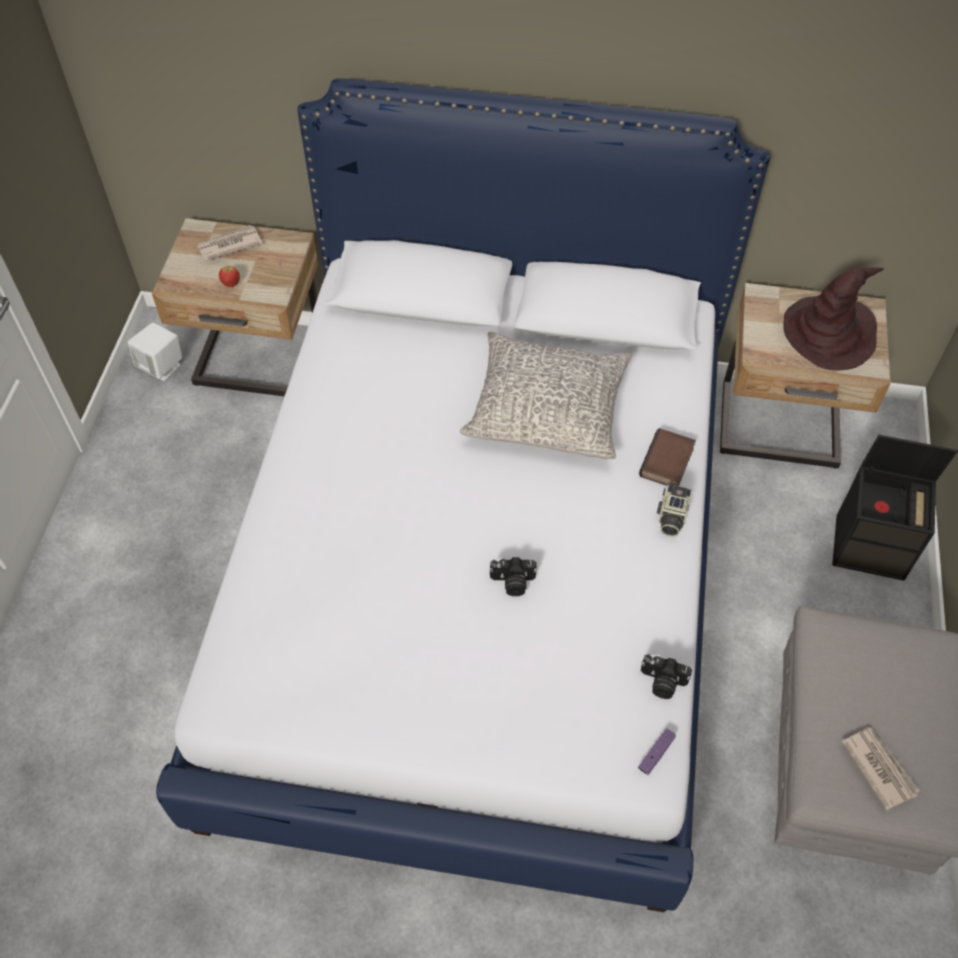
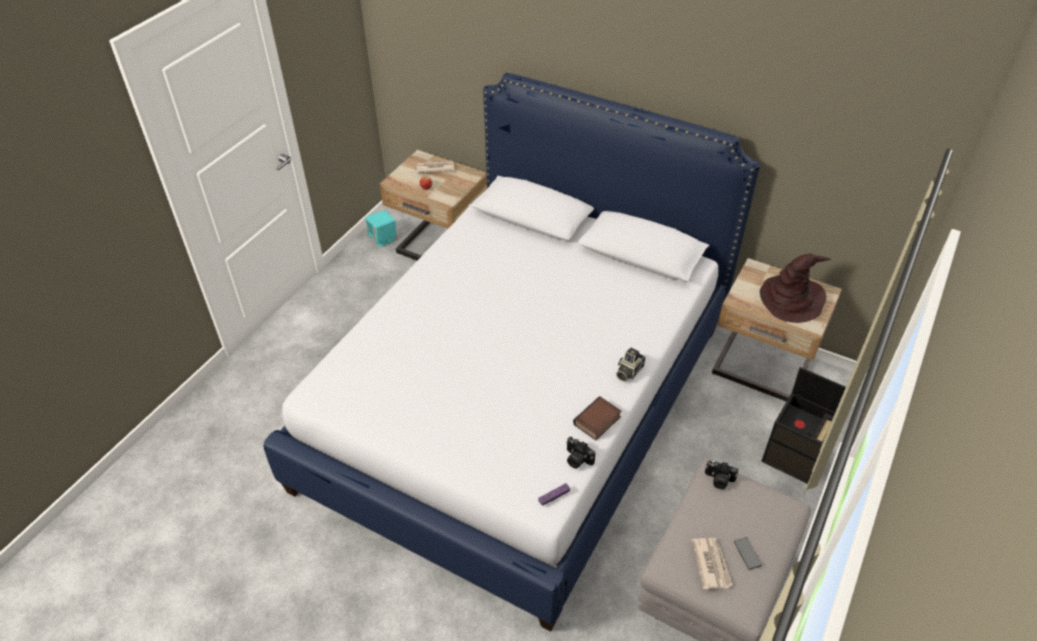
camera: 20 degrees right, 10 degrees down
(162, 367) = (383, 239): white speaker -> turquoise speaker
(512, 583) = (511, 380): camera -> camera (718, 480)
(547, 409) = (579, 293): grey pillow -> none
(668, 463) = (641, 341): book -> book (597, 422)
(917, 735) = (747, 553): none -> phone

